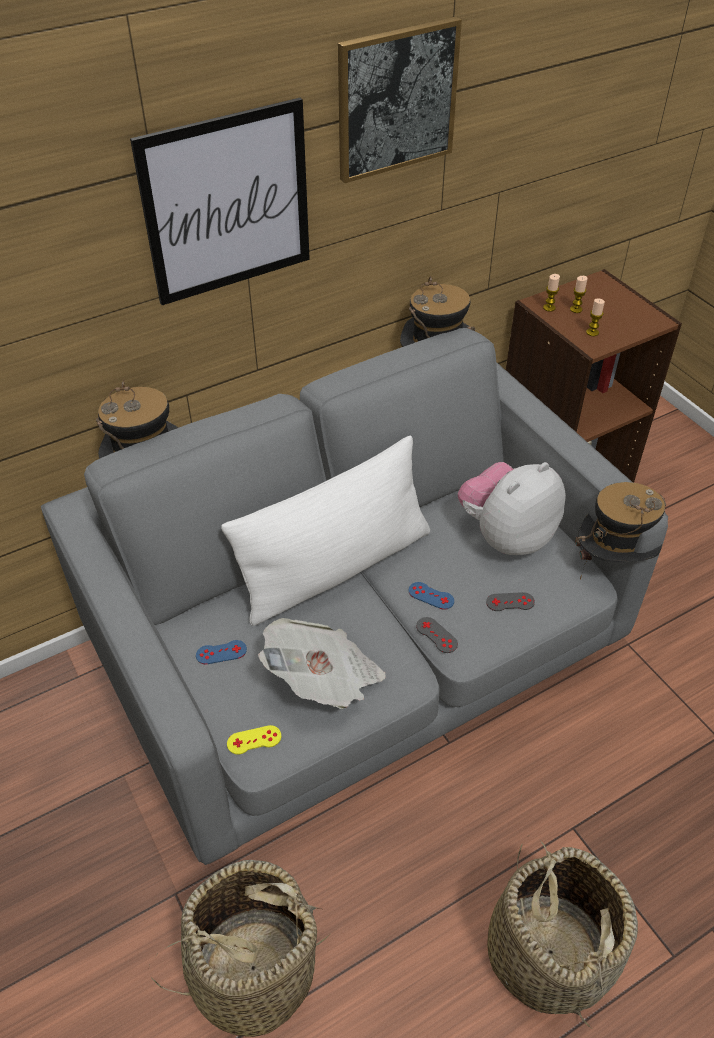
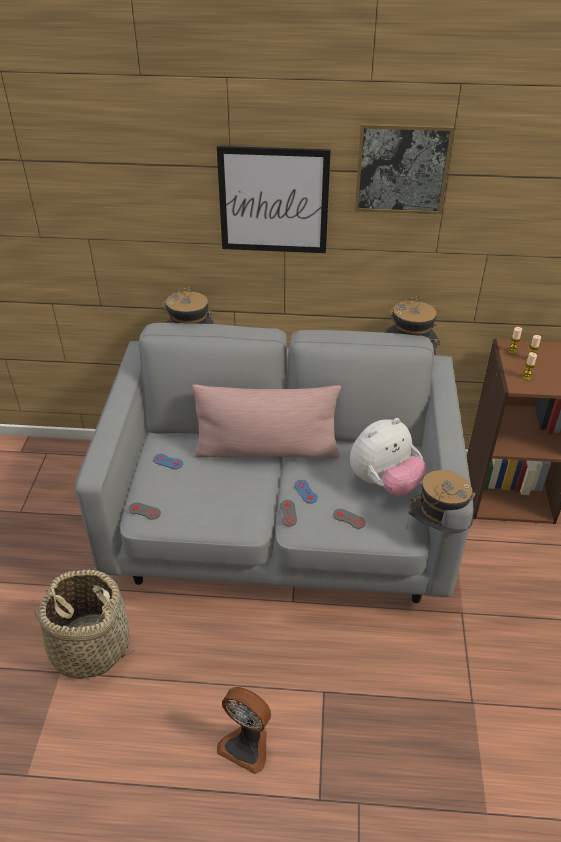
camera: 35 degrees right, 5 degrees down
(254, 740) = (144, 511): yellow game controller -> grey game controller
(324, 680) = (206, 502): newspaper -> none
(336, 568) = (267, 450): white pillow -> pink pillow
(506, 536) = (384, 482): plush toy -> plush toy turned 150 degrees clockwise
(548, 952) = (247, 744): basket -> fan

